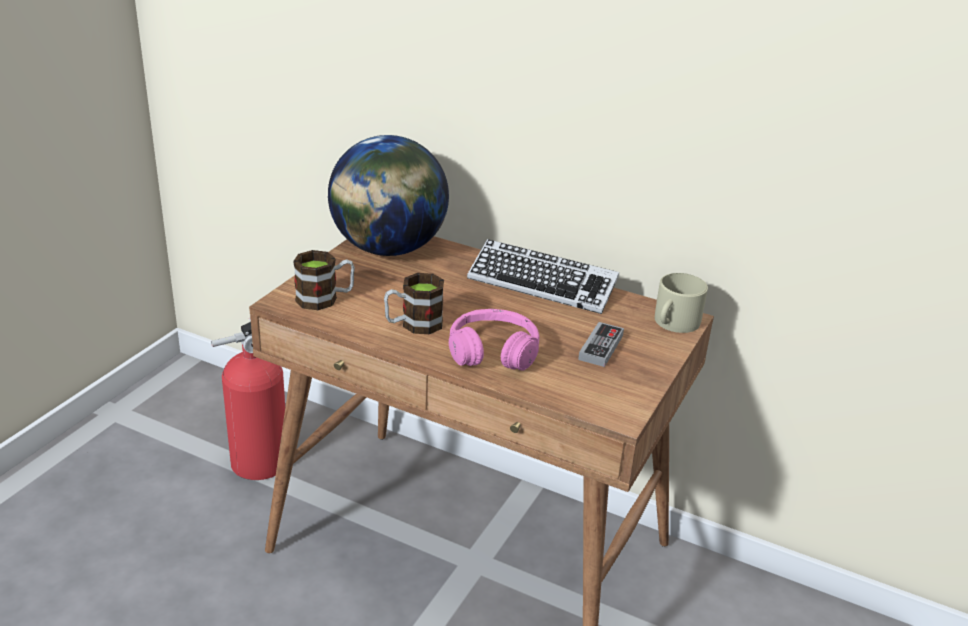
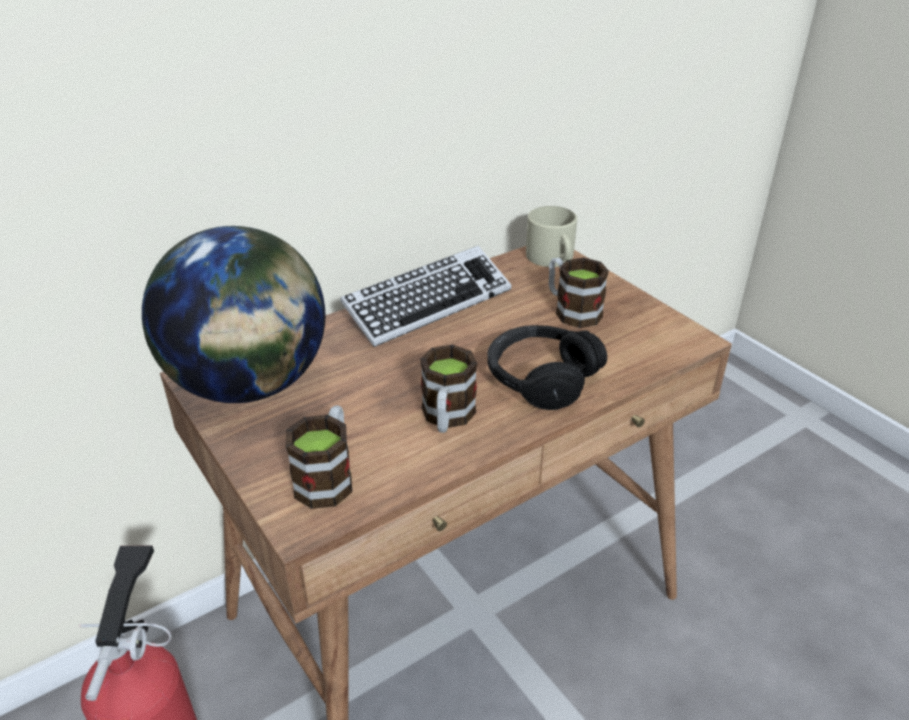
camera: 60 degrees left, 5 degrees up
(493, 352) = (541, 378): pink headphones -> black headphones
(601, 347) = (571, 310): game controller -> mug

